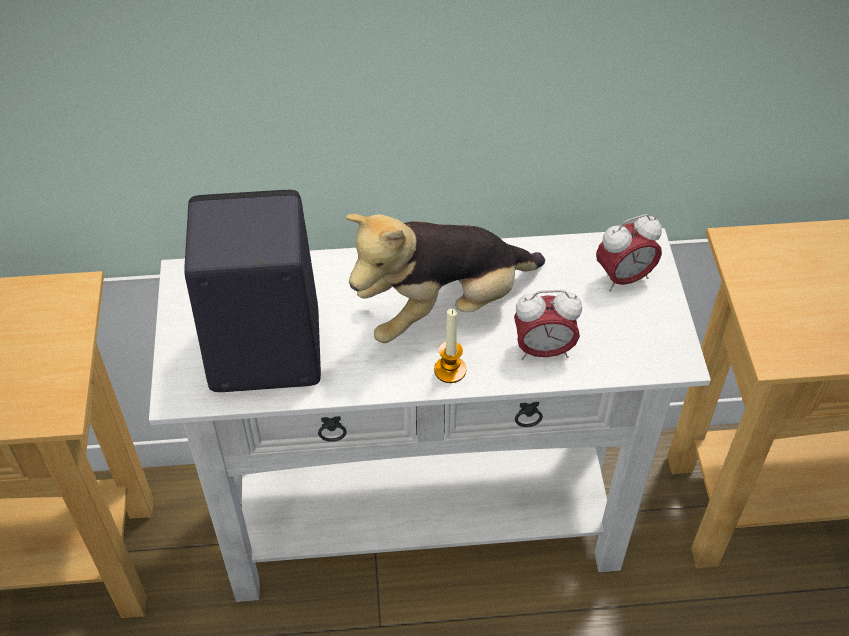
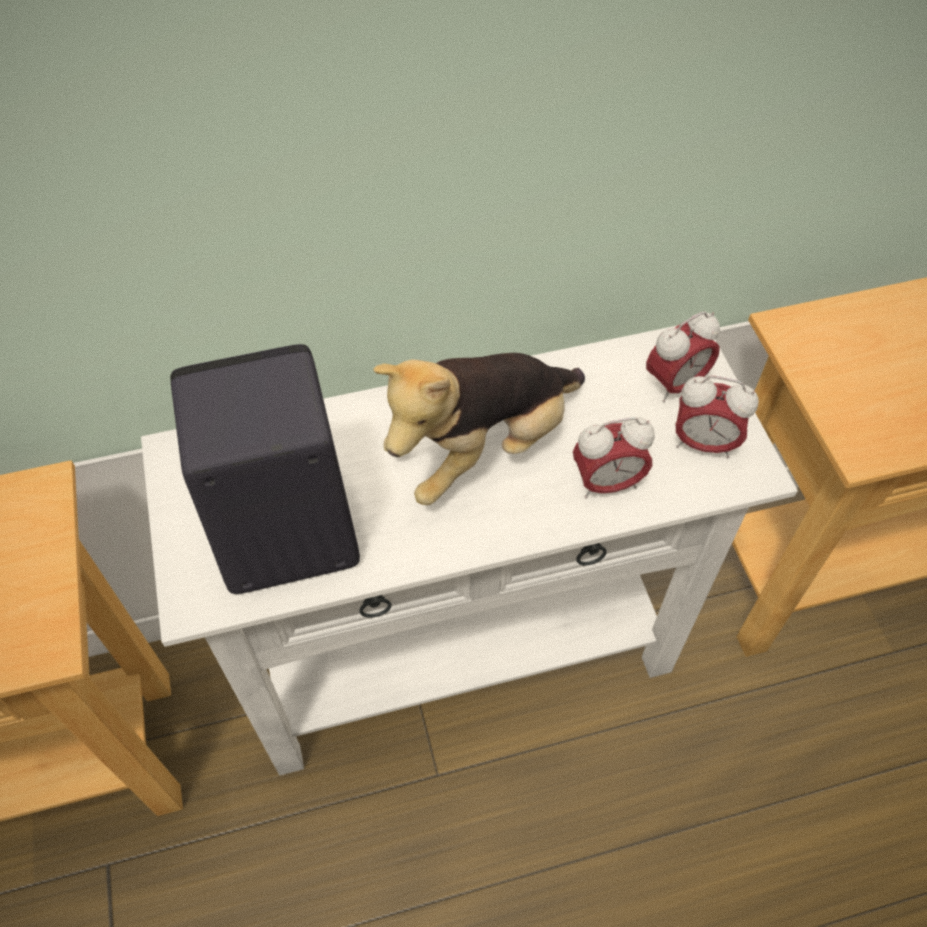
camera: 10 degrees left, 5 degrees up
(450, 370) = (507, 523): candle -> none
(636, 330) = (703, 443): none -> alarm clock

